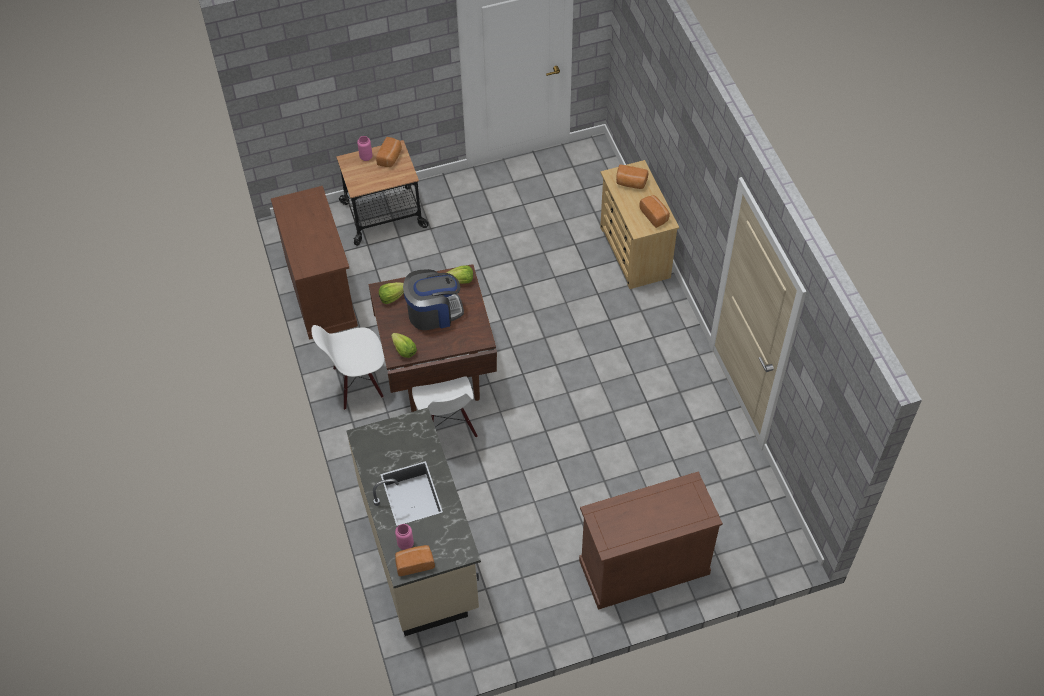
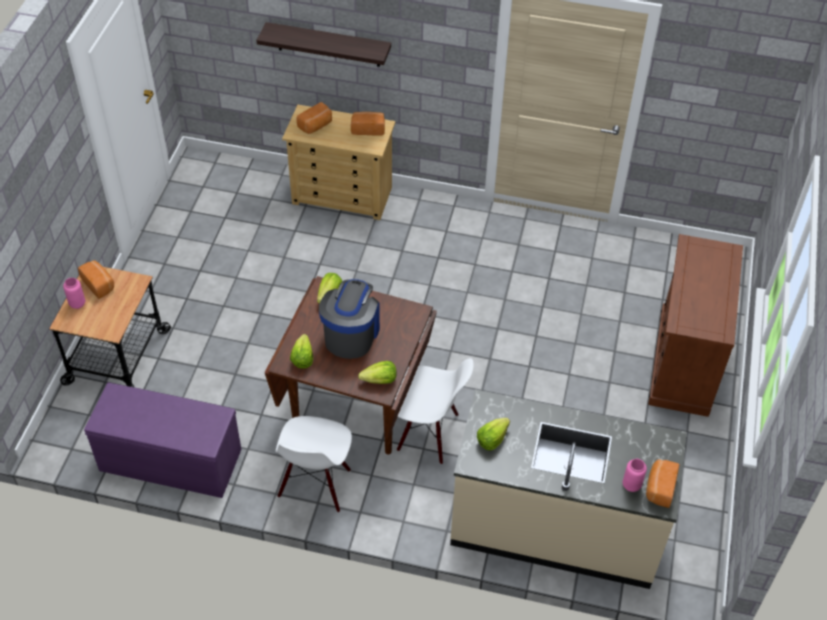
camera: 60 degrees left, 5 degrees down
(321, 292) = (169, 460): brown cabinet -> purple bench
(389, 439) = (492, 439): none -> lettuce
(666, 131) = (328, 45): none -> shelf

